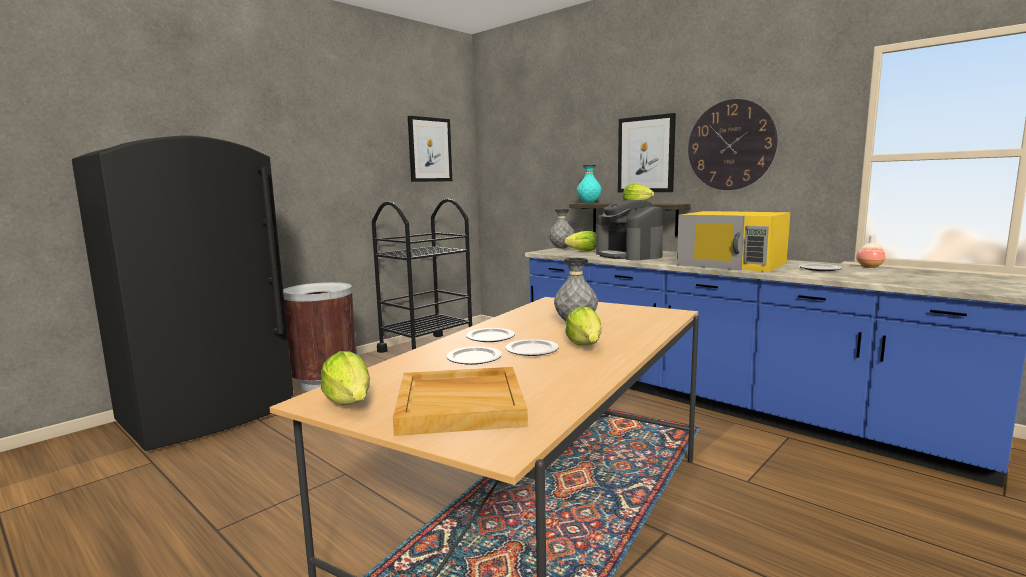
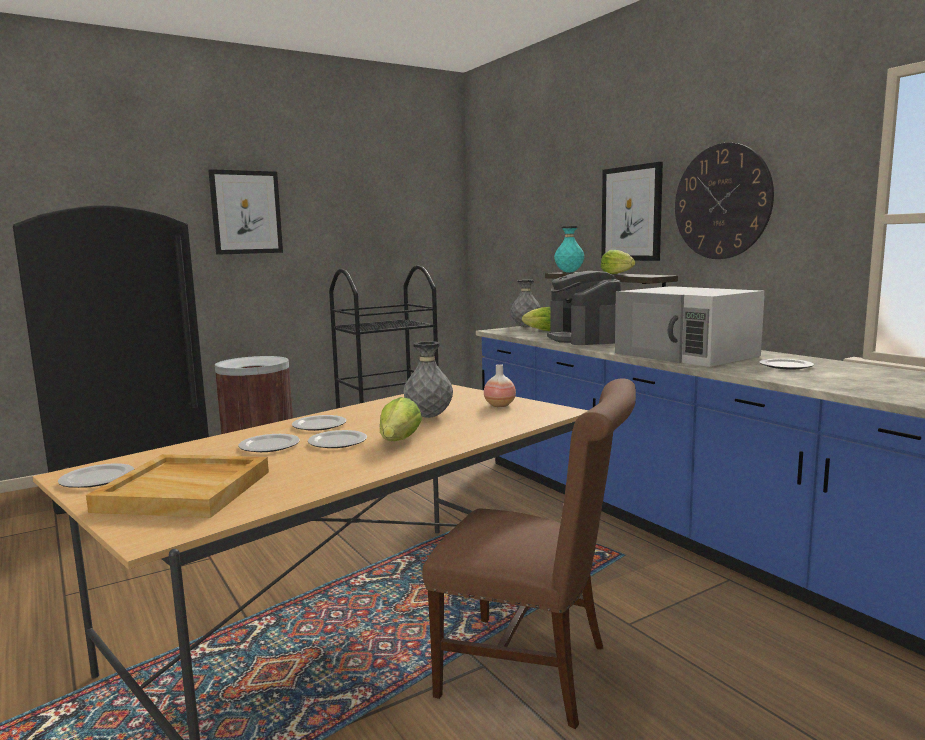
camera: 15 degrees right, 0 degrees up
(350, 402) = (98, 478): lettuce -> plate
(429, 150) = (405, 209): picture -> picture (246, 212)
(710, 530) = (535, 671): none -> brown chair
(732, 264) = (687, 354): yellow microwave -> white microwave
(869, 267) = (862, 366): vase -> vase (499, 405)

